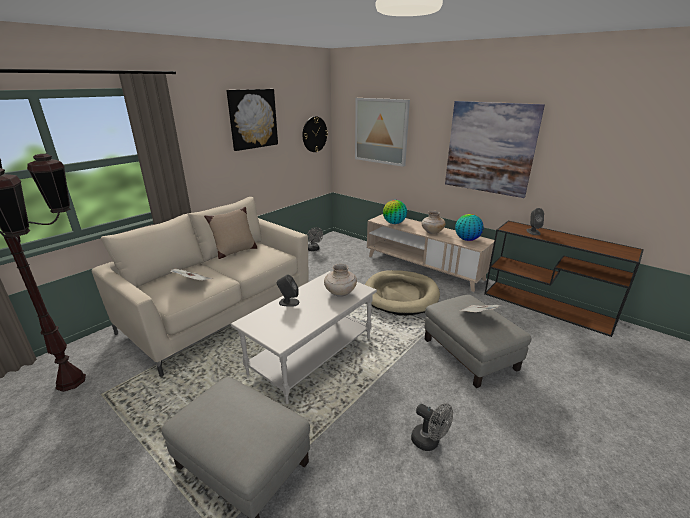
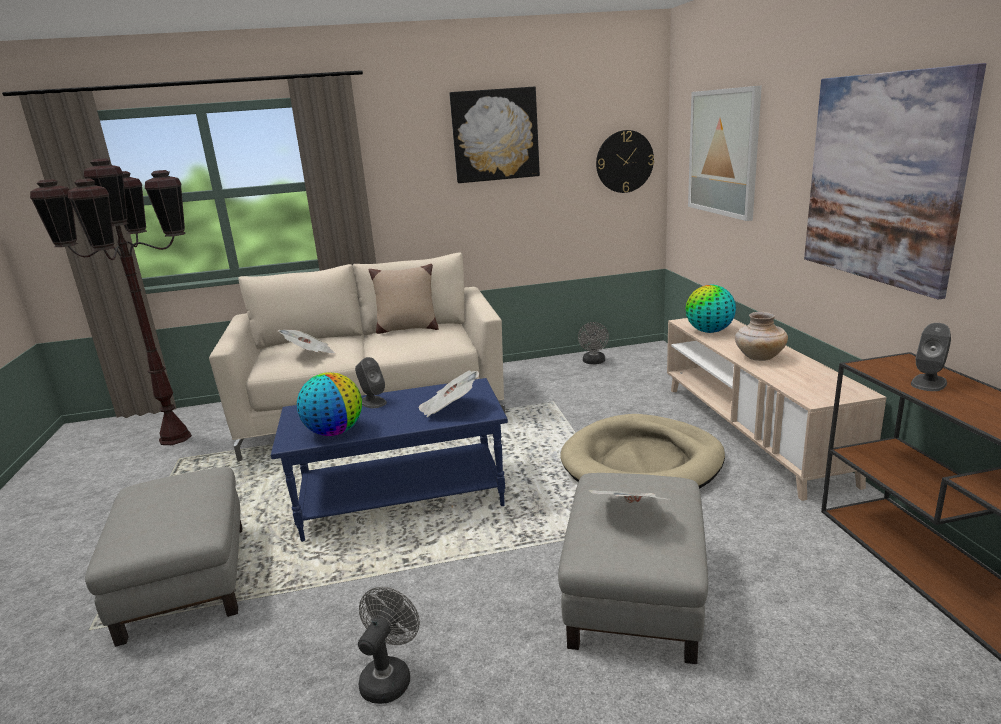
camera: 40 degrees right, 5 degrees down
(311, 354) = (403, 497): white coffee table -> blue coffee table
(340, 293) = (449, 409): beige vase -> newspaper
(429, 442) = (389, 676): grey fan -> grey fan turned 150 degrees counterclockwise
(467, 239) = (814, 383): globe -> globe (334, 432)

